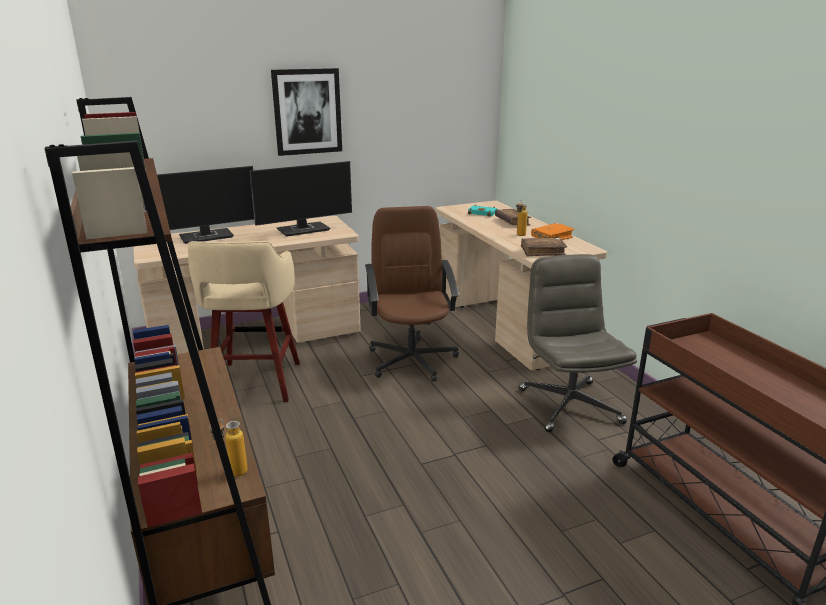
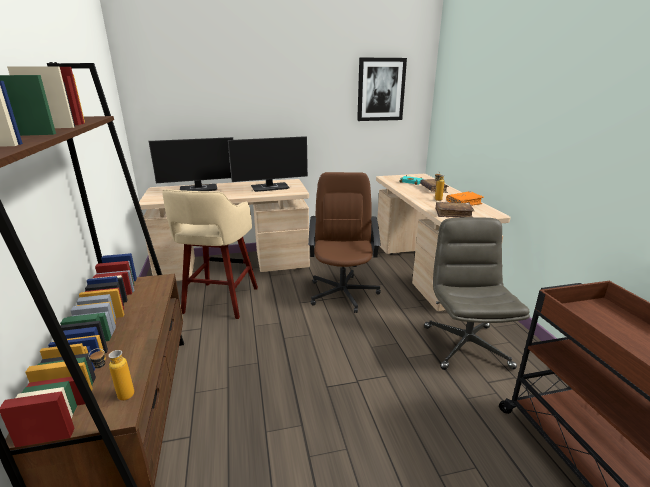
camera: 10 degrees right, 0 degrees up
(307, 111) = (279, 99): picture -> picture (381, 89)

